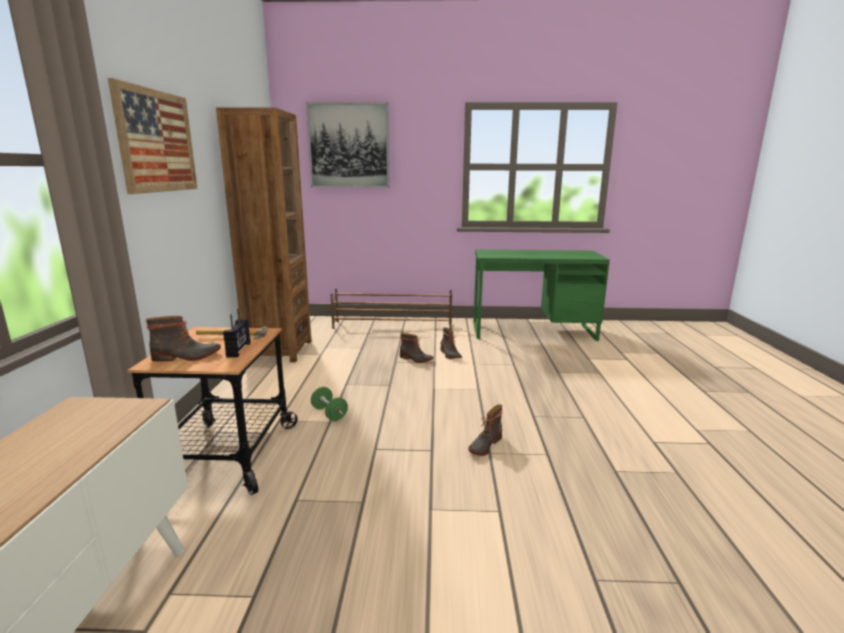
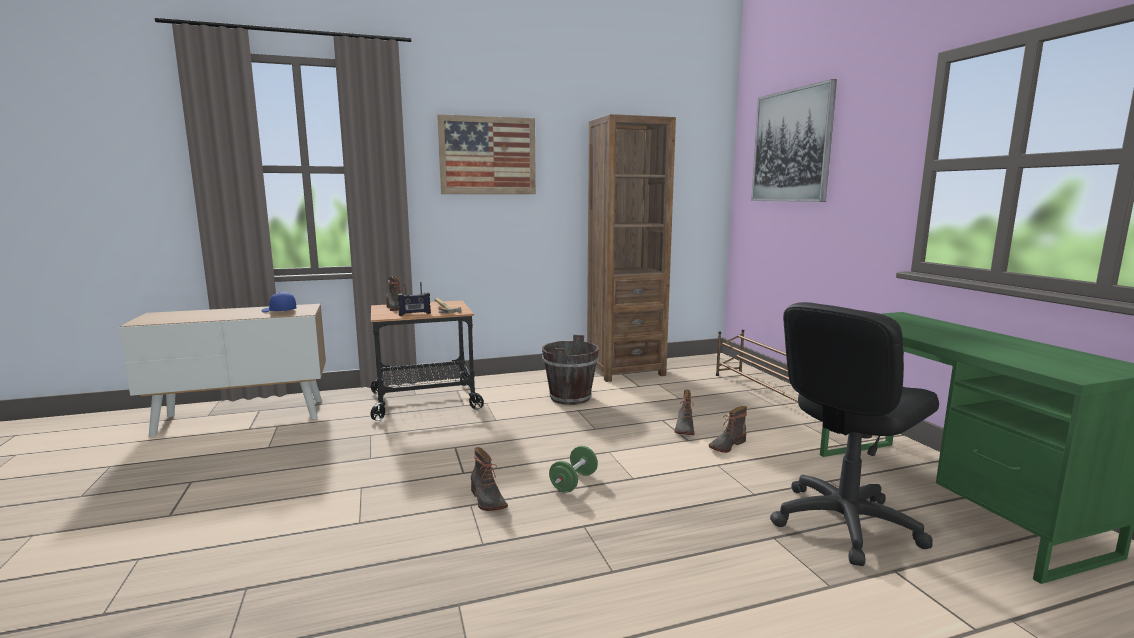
camera: 70 degrees right, 5 degrees down
(82, 427) = (278, 311): none -> blue cap
(314, 382) = (570, 398): none -> brown bucket
(329, 414) = (510, 417): green dumbbell -> green dumbbell (573, 482)
(484, 445) = (487, 499): boot -> boot turned 135 degrees counterclockwise
(549, 355) = (844, 523): none -> black office chair

